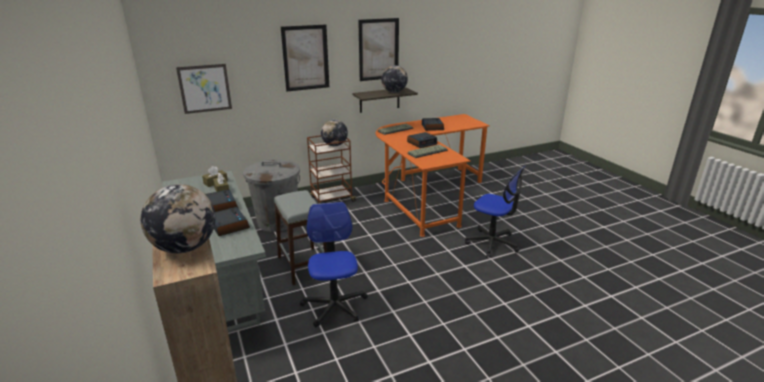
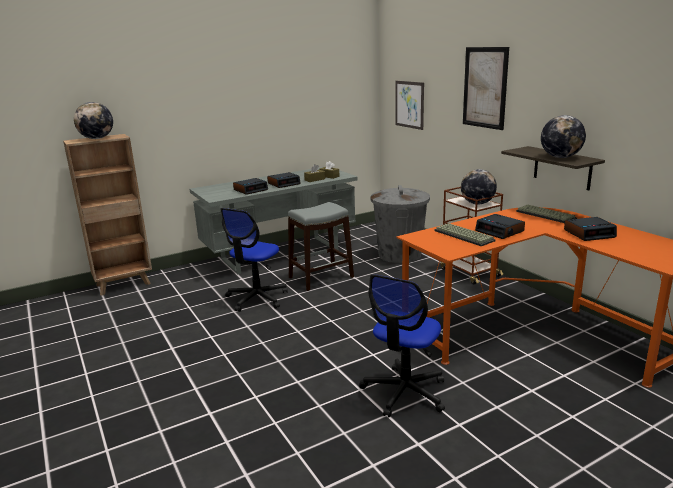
camera: 85 degrees right, 5 degrees down
(334, 306) = (256, 298): office chair -> office chair turned 135 degrees clockwise
(378, 49) = (570, 89): picture -> none

